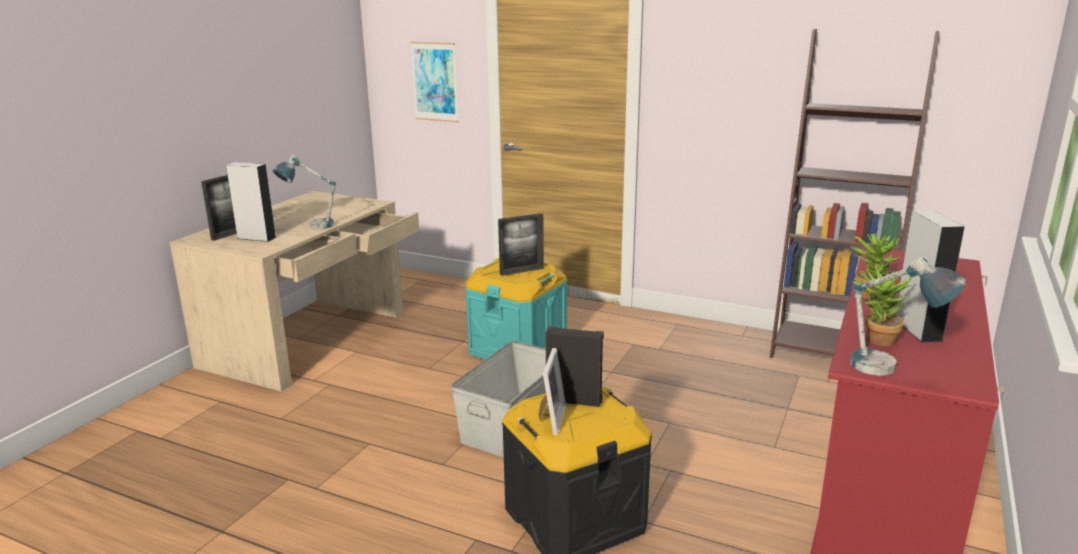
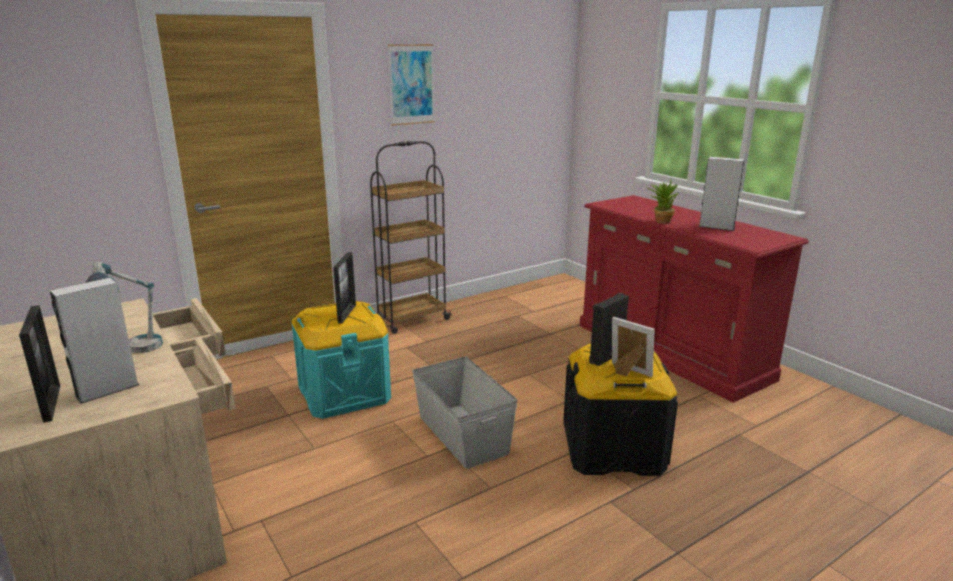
camera: 60 degrees left, 0 degrees up
(435, 82) = (77, 149): picture -> picture (411, 84)
(689, 328) = (412, 321): none -> brown cart
(828, 354) = (503, 298): brown bookcase -> none
(875, 340) = (725, 236): potted plant -> none
(890, 372) = (767, 244): table lamp -> none

